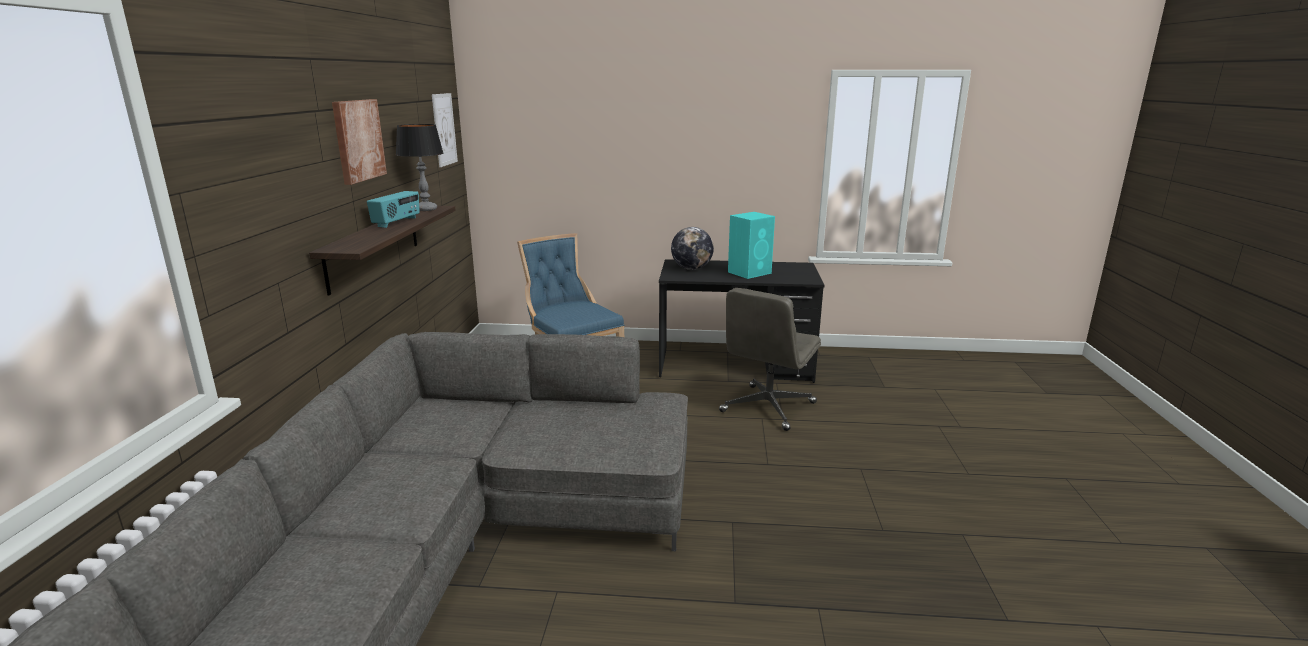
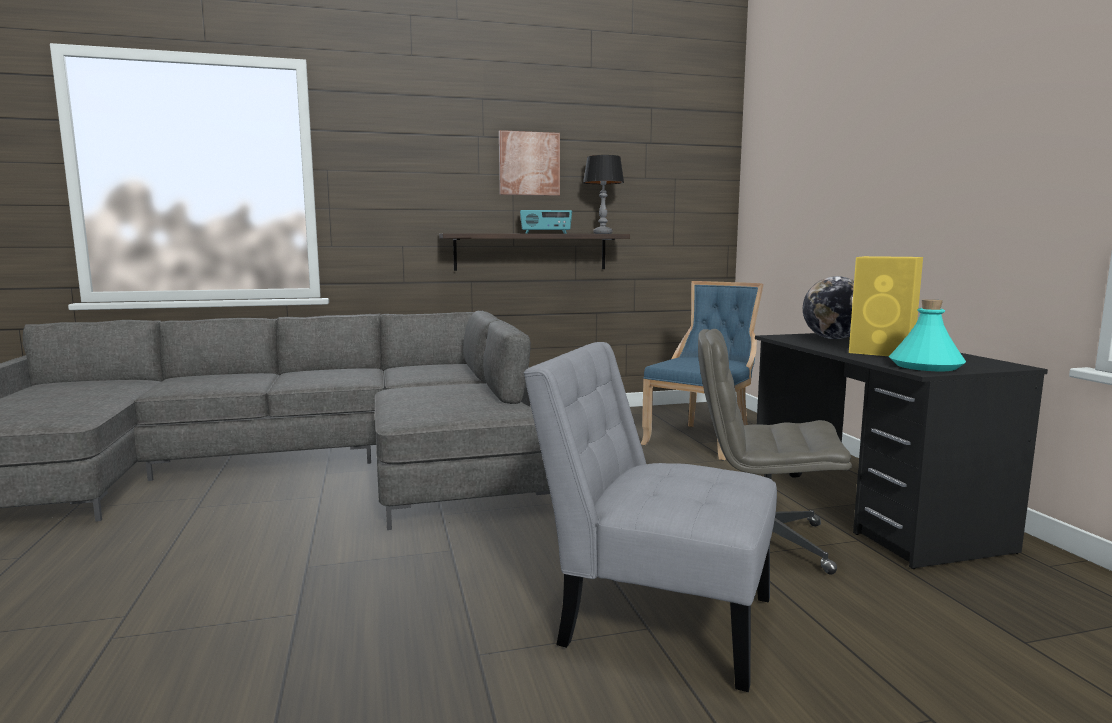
camera: 70 degrees right, 10 degrees down
(444, 129) = (695, 173): picture -> none
(750, 272) = (883, 352): turquoise speaker -> yellow speaker
(798, 277) = (925, 366): none -> turquoise bottle
(849, 463) = (655, 617): none -> grey chair

